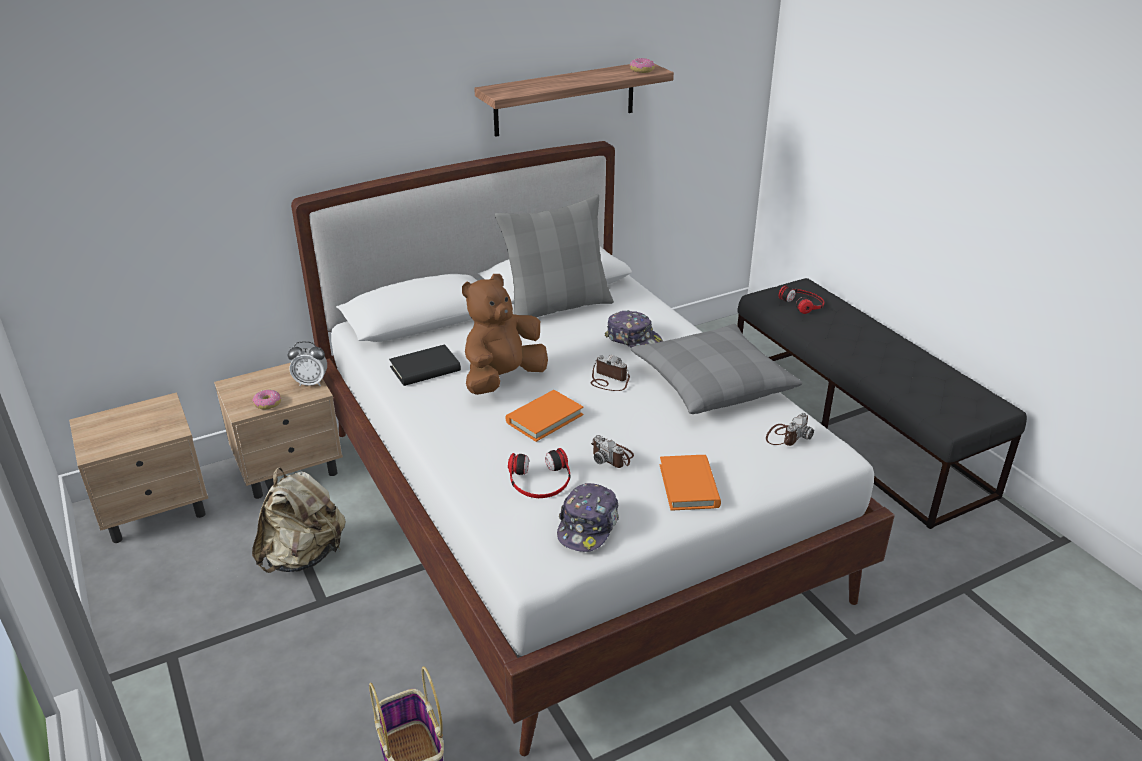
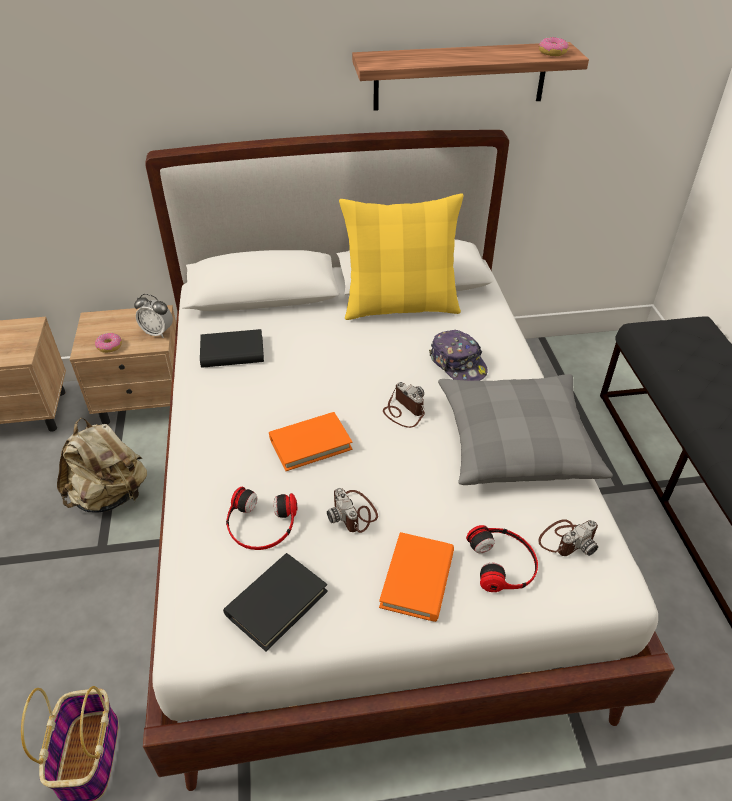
camera: 20 degrees right, 10 degrees up
(502, 379) = (298, 382): brown plush toy -> none
(557, 307) = (400, 306): grey pillow -> yellow pillow
(588, 526) = (276, 603): cap -> black book
(803, 303) = (688, 348): headphones -> headphones (503, 562)

